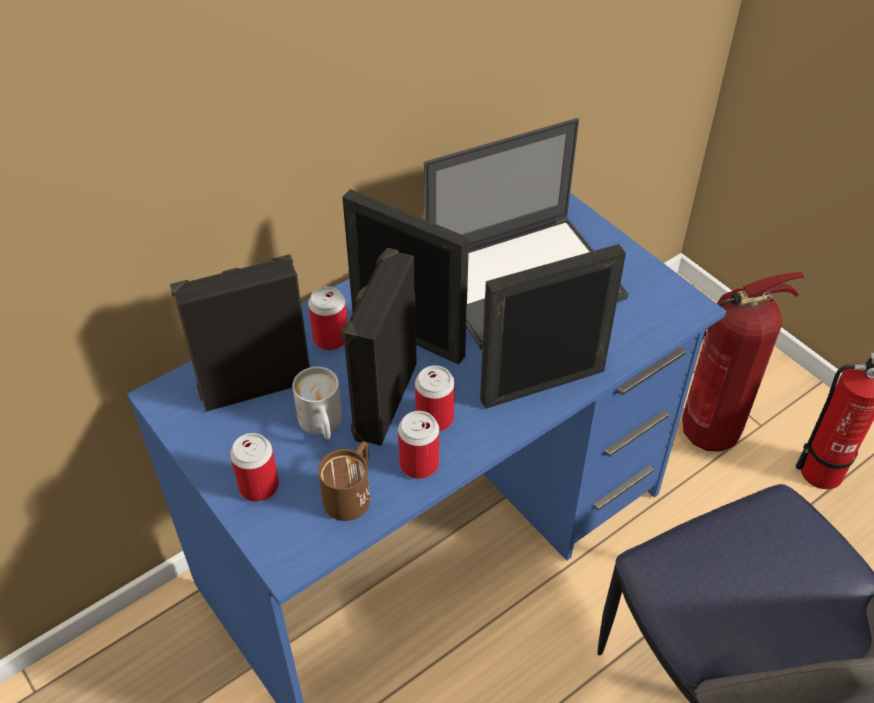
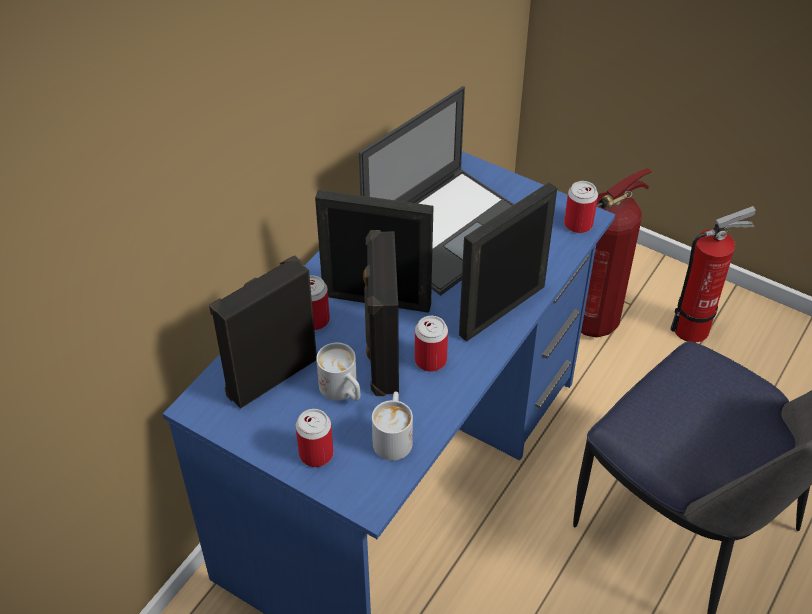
camera: 20 degrees left, 0 degrees up
(352, 492) = (393, 436): brown mug -> white mug
(419, 464) = (435, 399): can -> can (578, 224)

